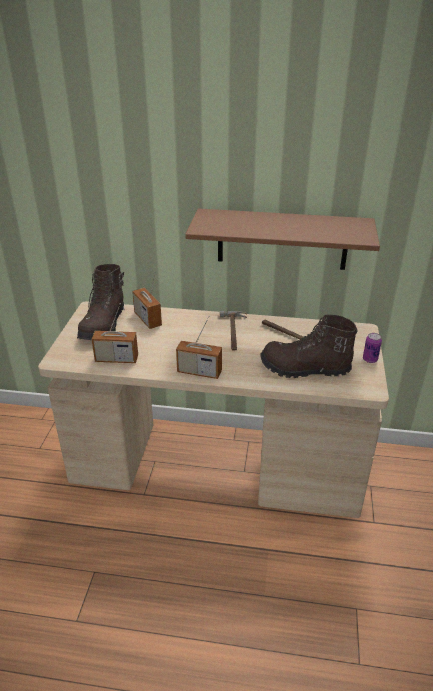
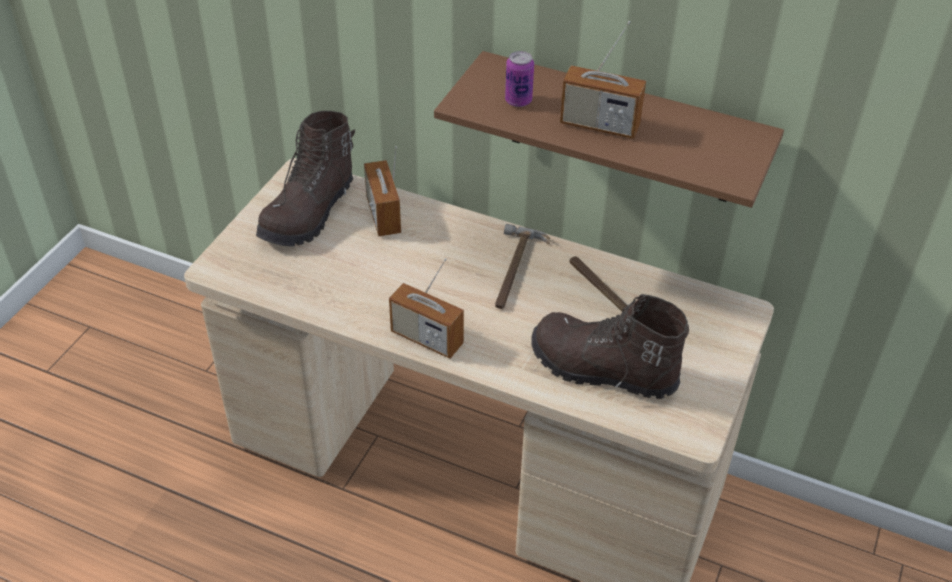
camera: 15 degrees right, 10 degrees up
(116, 359) = (306, 285): radio -> radio (599, 125)
(370, 359) = (724, 375): can -> can (518, 101)

